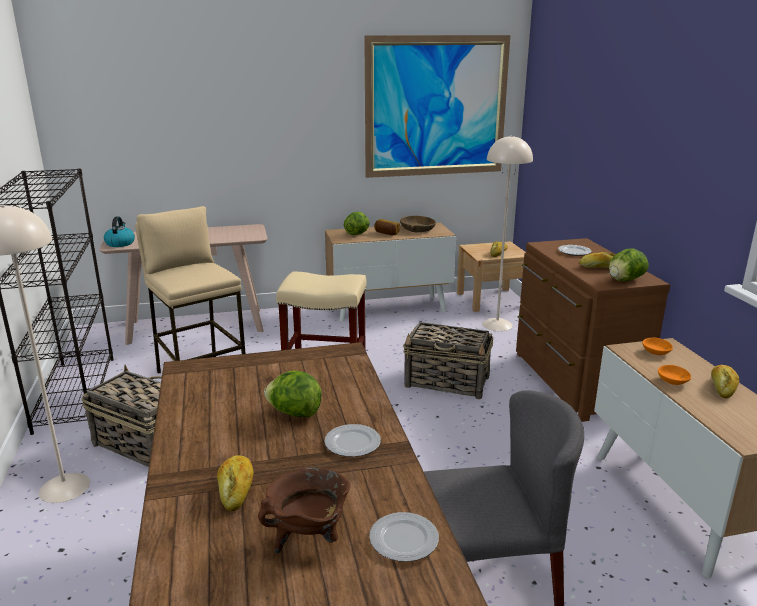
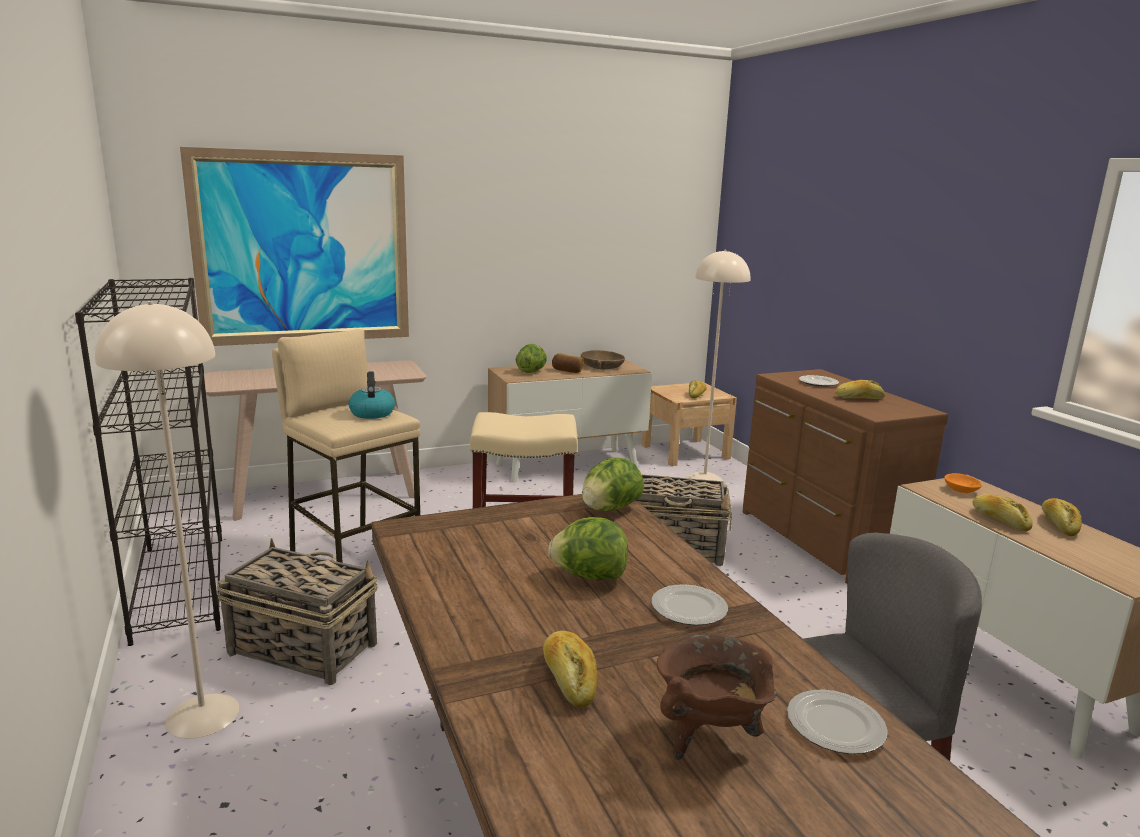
camera: 10 degrees left, 5 degrees down
(120, 243) = (230, 383): kettle -> kettle (372, 413)
(436, 107) = (622, 219): picture -> picture (303, 249)
(624, 280) = (896, 410): lettuce -> lettuce (610, 509)
(671, 381) = (999, 520): orange bowl -> bread

